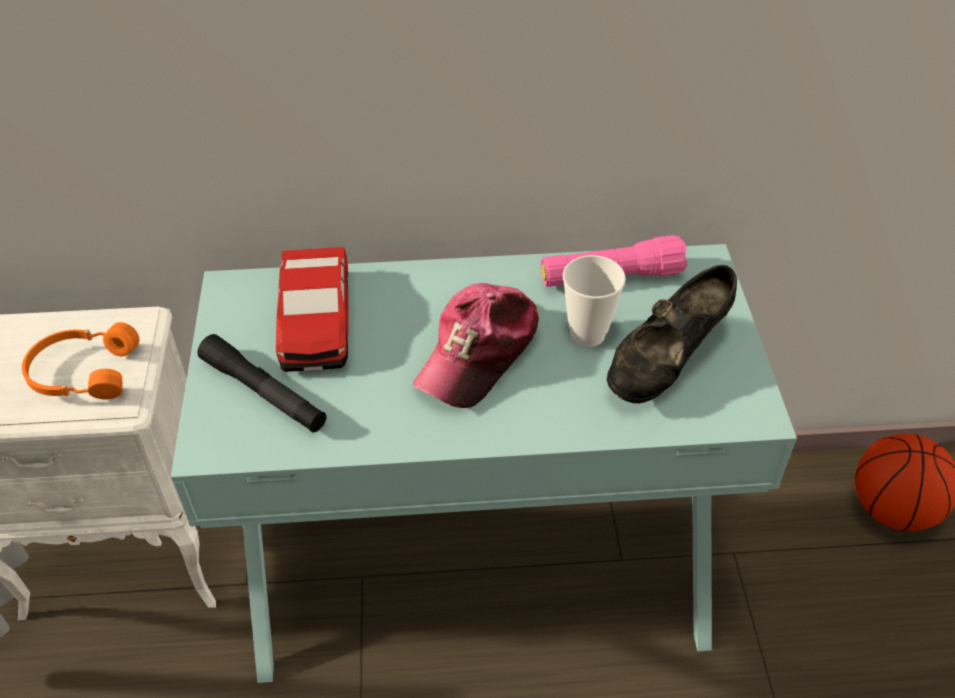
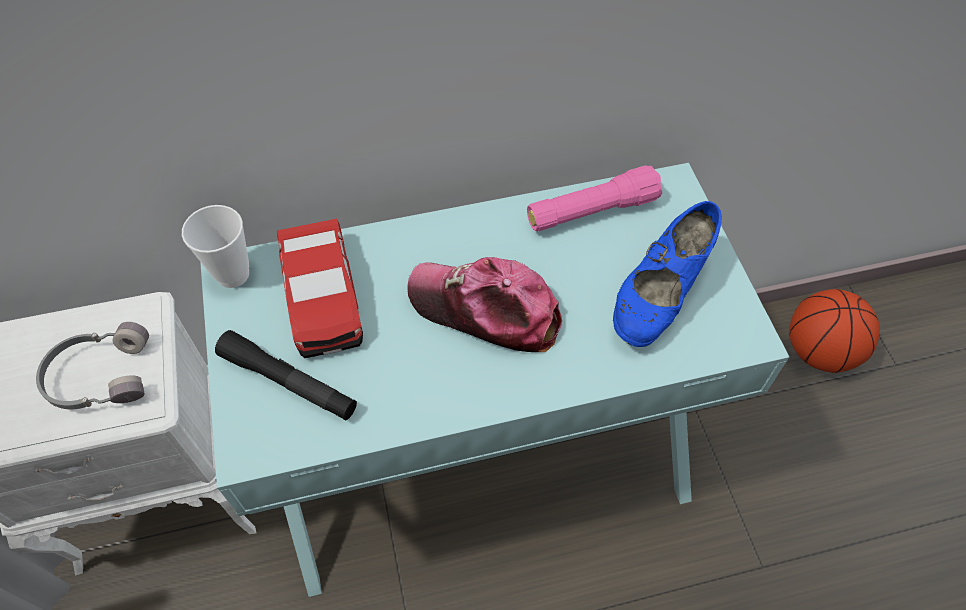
camera: 10 degrees left, 10 degrees up
(83, 372) = (99, 375): orange headphones -> grey headphones
(479, 353) = (485, 310): cap -> cap turned 90 degrees clockwise
(587, 334) = (582, 275): cup -> cup (232, 274)
(666, 363) = (659, 296): black shoe -> blue shoe

